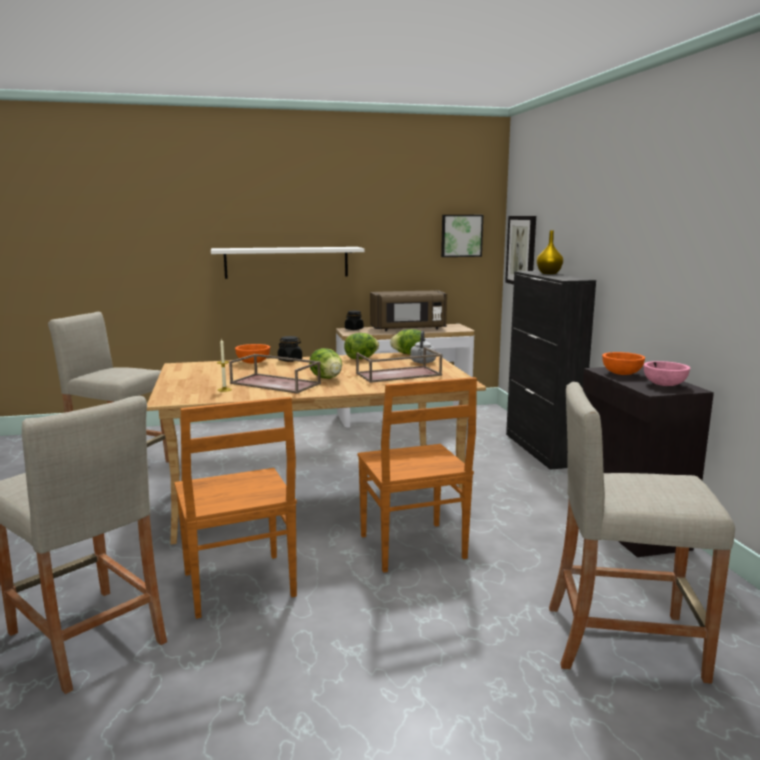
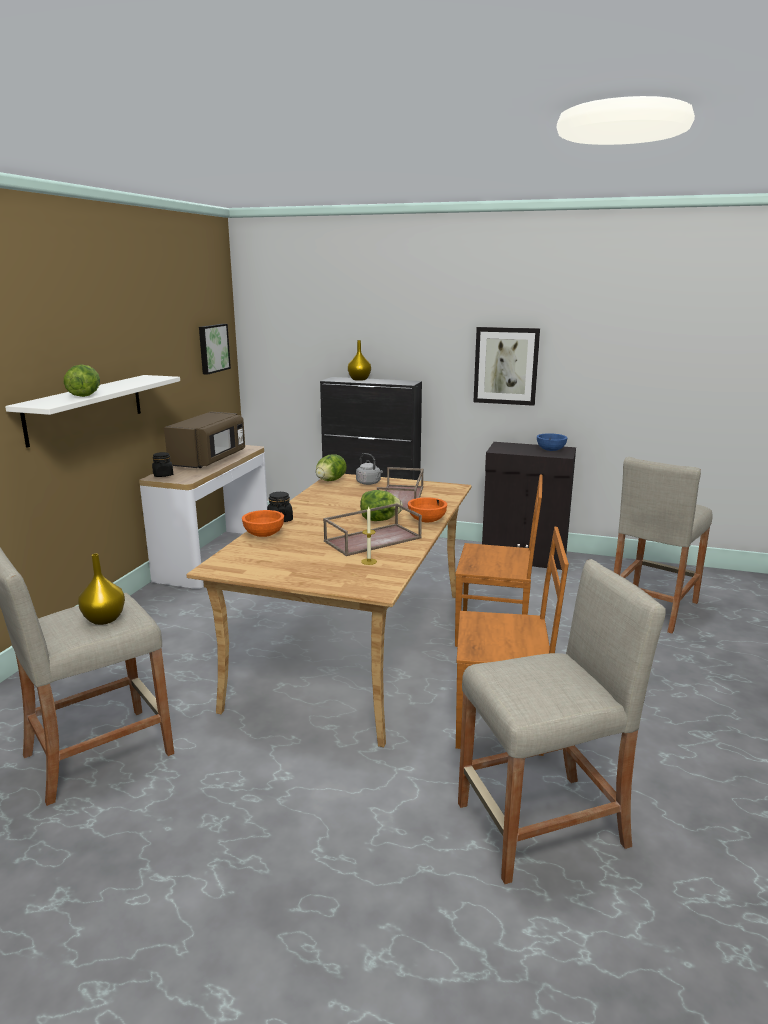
camera: 60 degrees left, 5 degrees up
(113, 373) = (105, 619): none -> yellow vase
(361, 358) = (320, 496): lettuce -> lettuce (85, 395)
(522, 250) = (280, 359): picture -> picture (506, 366)
(621, 374) = (513, 450): orange bowl -> orange bowl (427, 520)
(664, 385) = (551, 450): pink bowl -> blue bowl

